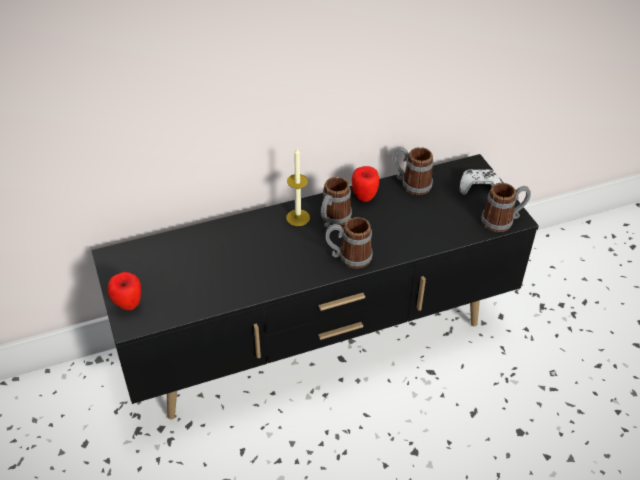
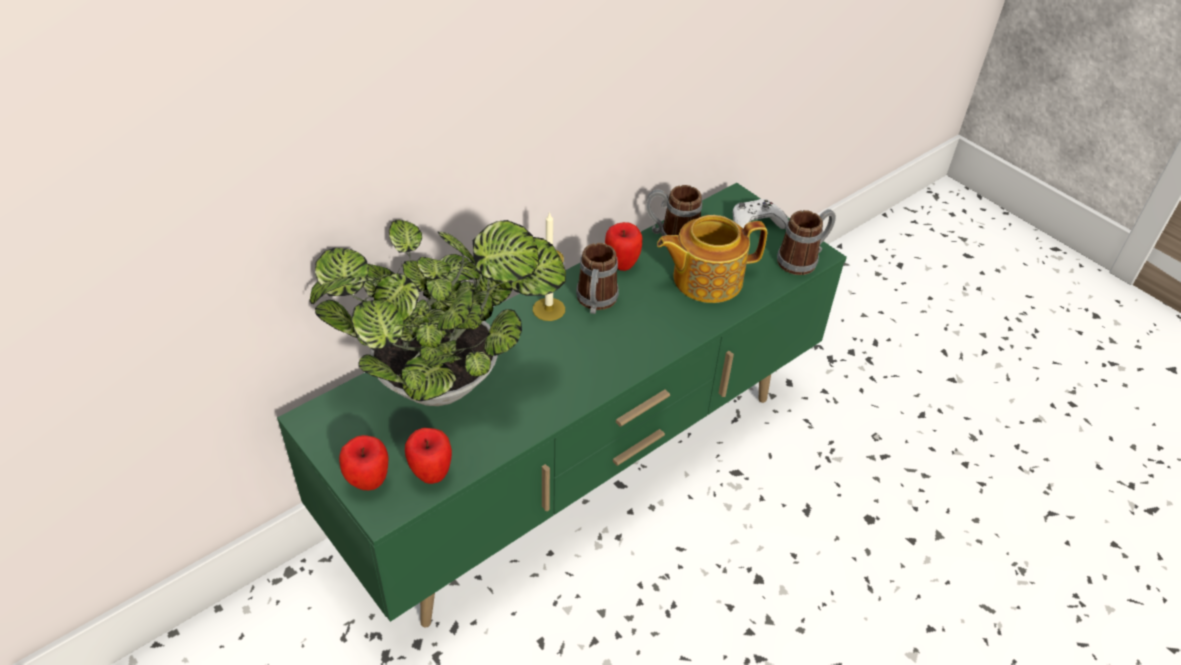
camera: 20 degrees left, 0 degrees up
(170, 310) = (431, 475): none -> apple
(208, 251) = (448, 381): none -> potted plant
(319, 343) = (583, 471): black tv stand -> green tv stand
(348, 257) = (638, 346): mug -> none
(421, 219) = (705, 279): none -> teapot

